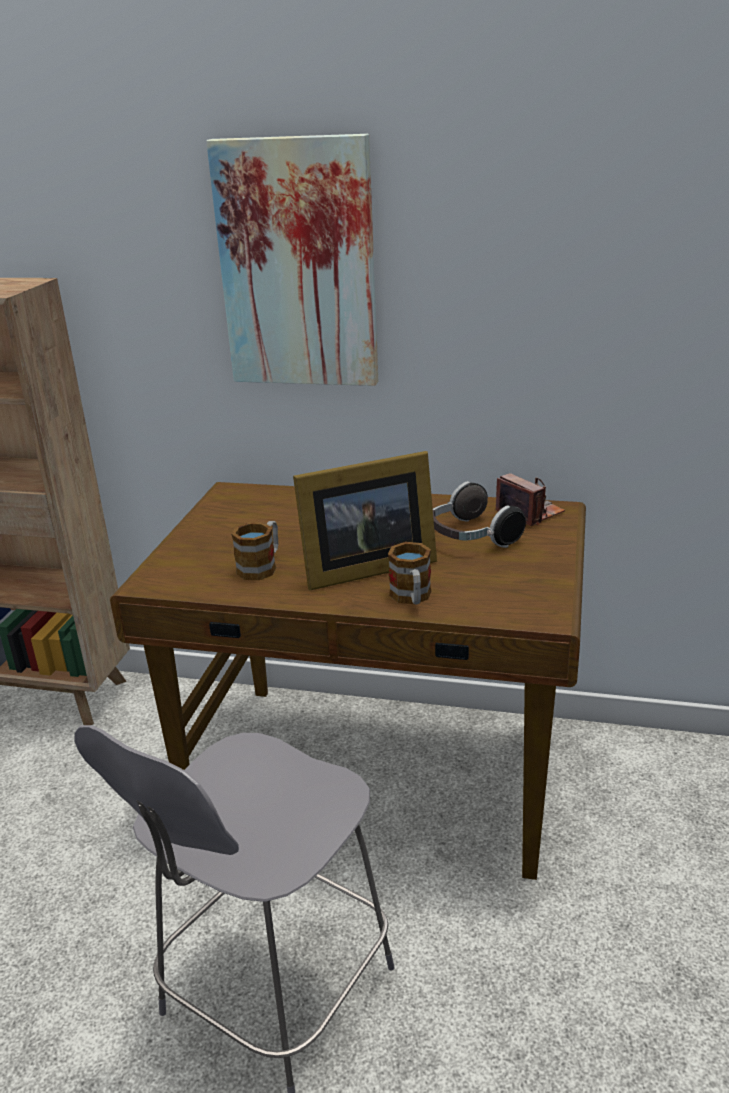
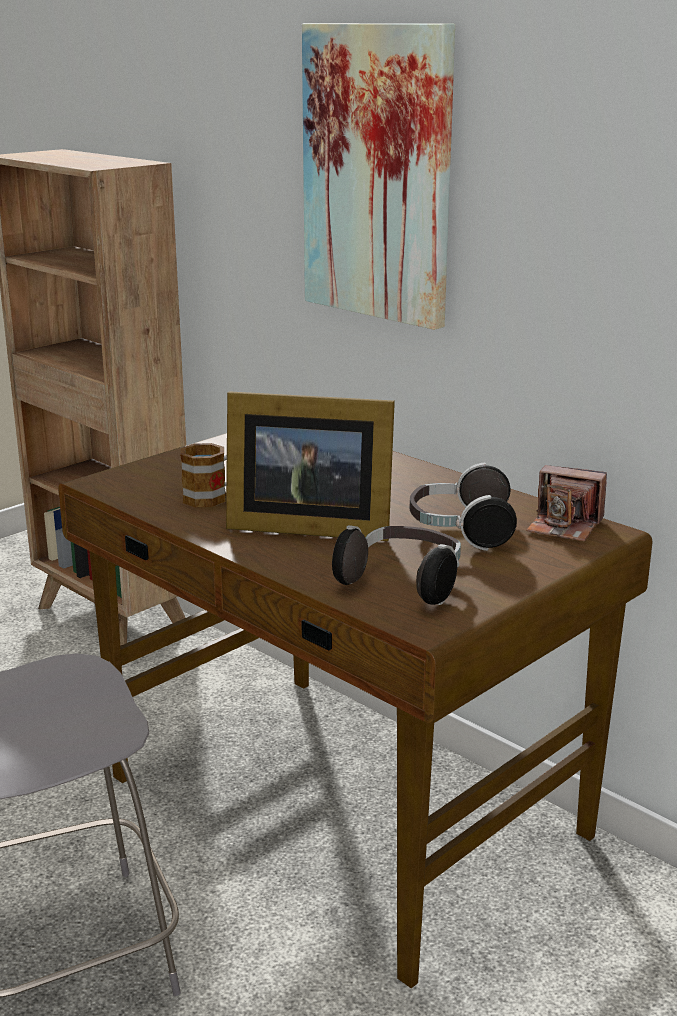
camera: 30 degrees right, 5 degrees down
(412, 598) = (312, 565): mug -> none
(490, 590) = (404, 582): none -> headphones
(530, 513) = (564, 526): camera -> camera turned 120 degrees clockwise

